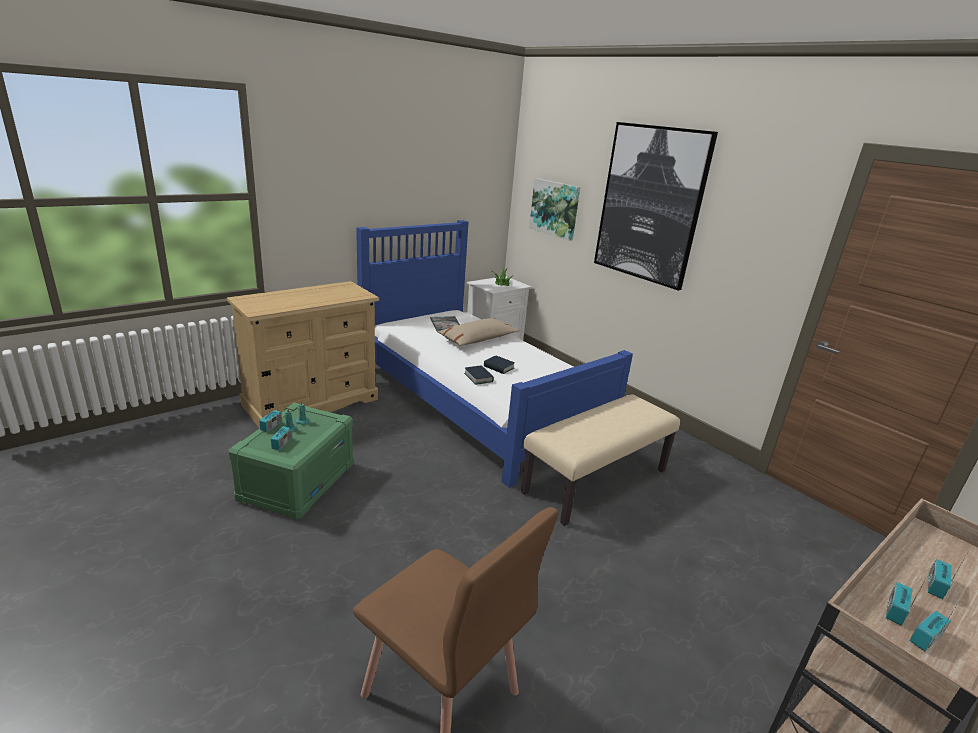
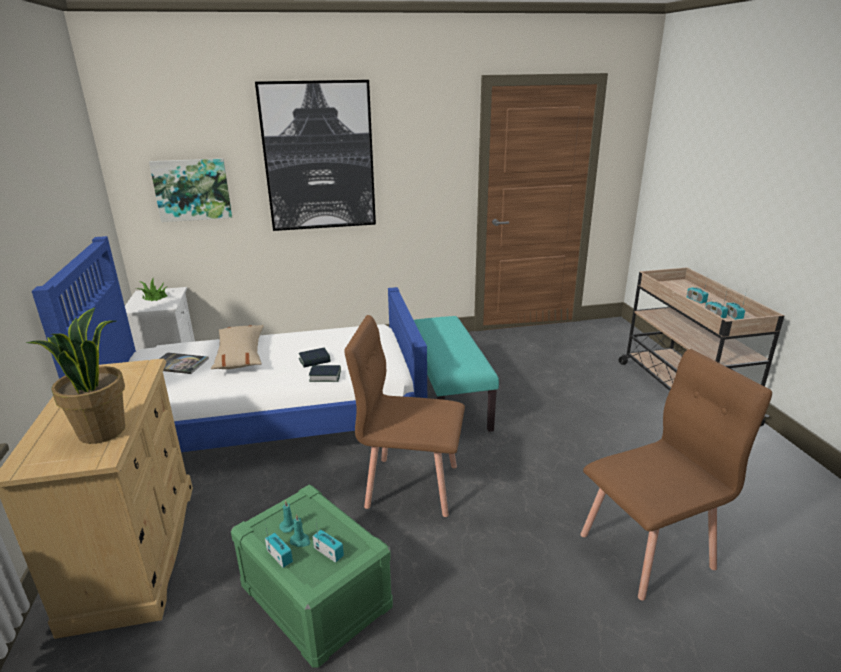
camera: 60 degrees left, 0 degrees up
(282, 305) = (101, 431): none -> potted plant
(442, 493) = (411, 485): none -> brown chair
(595, 481) = (447, 397): beige bench -> turquoise bench

